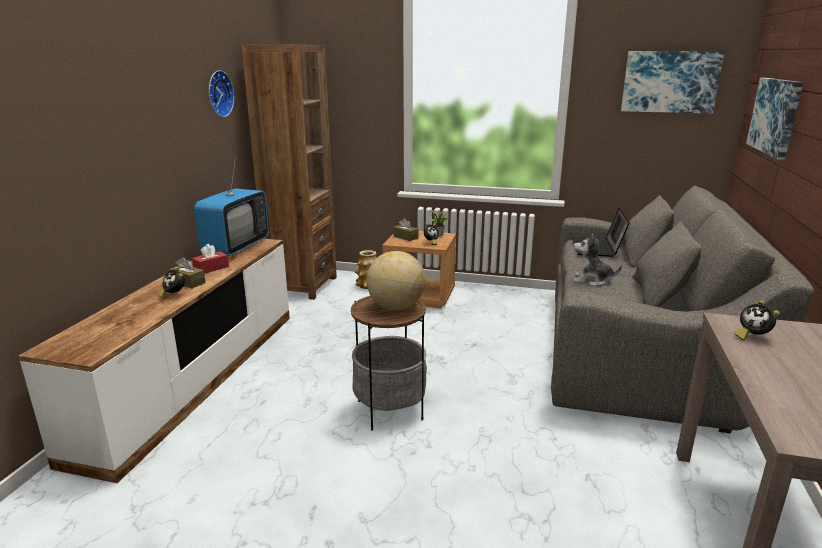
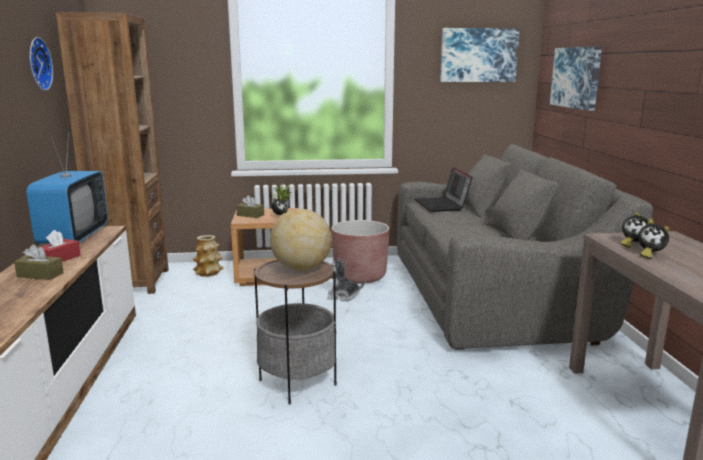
camera: 20 degrees left, 5 degrees down
(174, 295) = (31, 288): alarm clock -> alarm clock (649, 255)
(506, 309) = (360, 276): none -> brown planter
(592, 281) = (457, 230): plush toy -> plush toy (342, 296)

